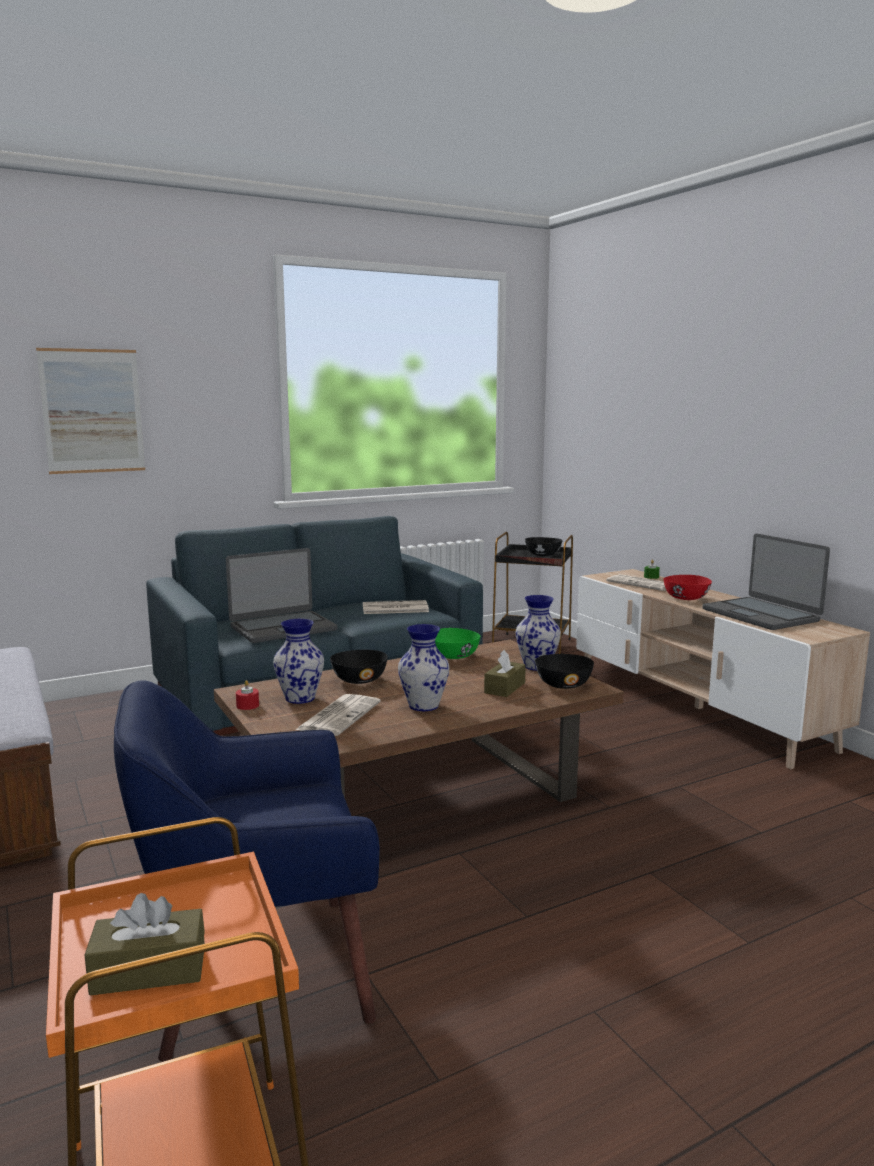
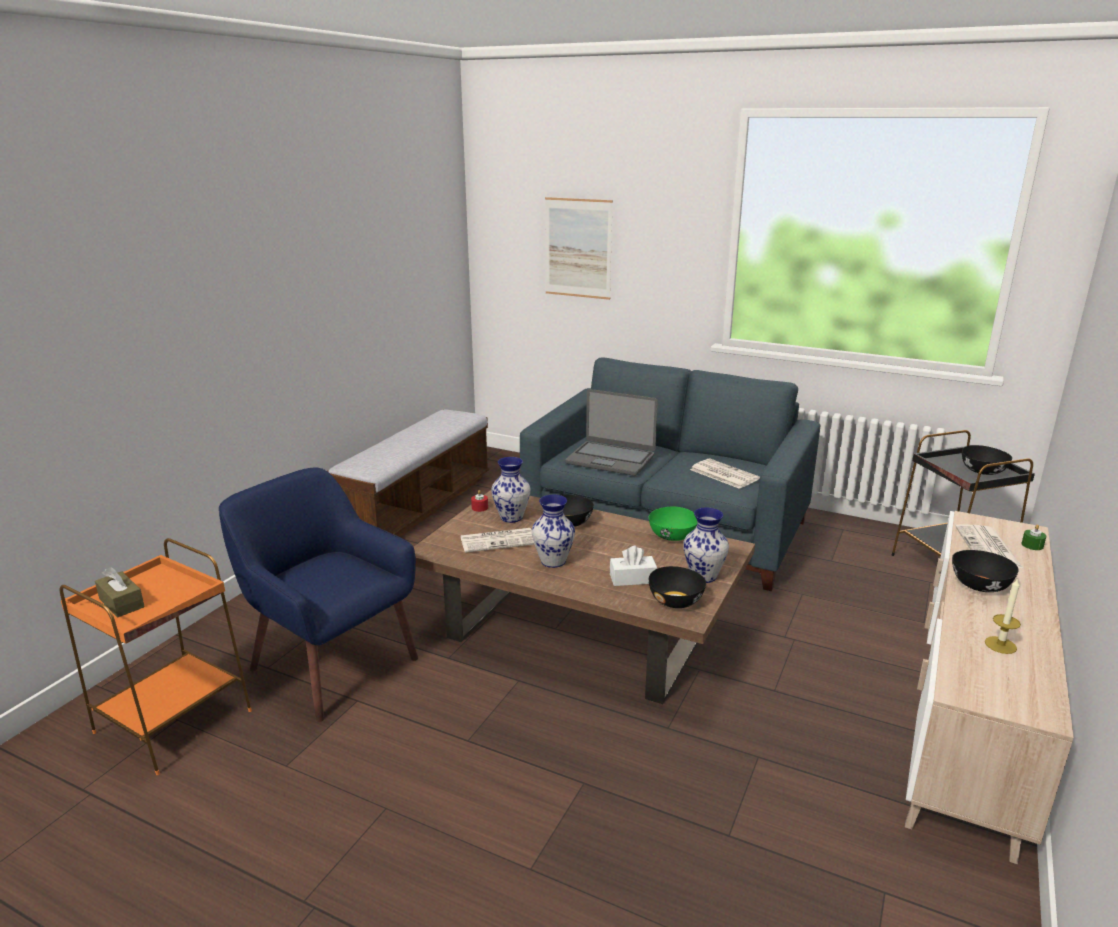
camera: 55 degrees right, 10 degrees up
(505, 688) = (632, 579): brown tissue box -> white tissue box
(686, 598) = (979, 585): red bowl -> black bowl
(761, 615) = (1000, 645): laptop -> candle

